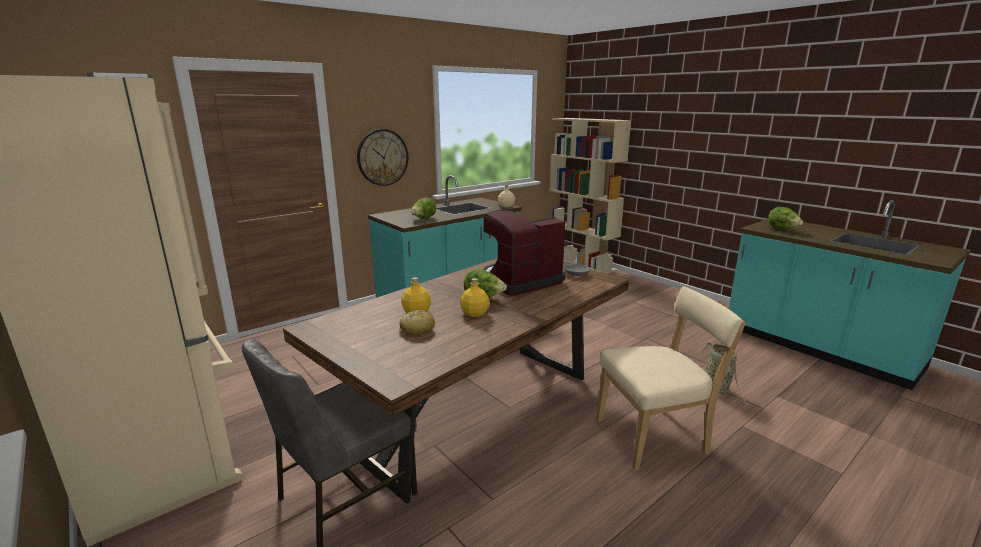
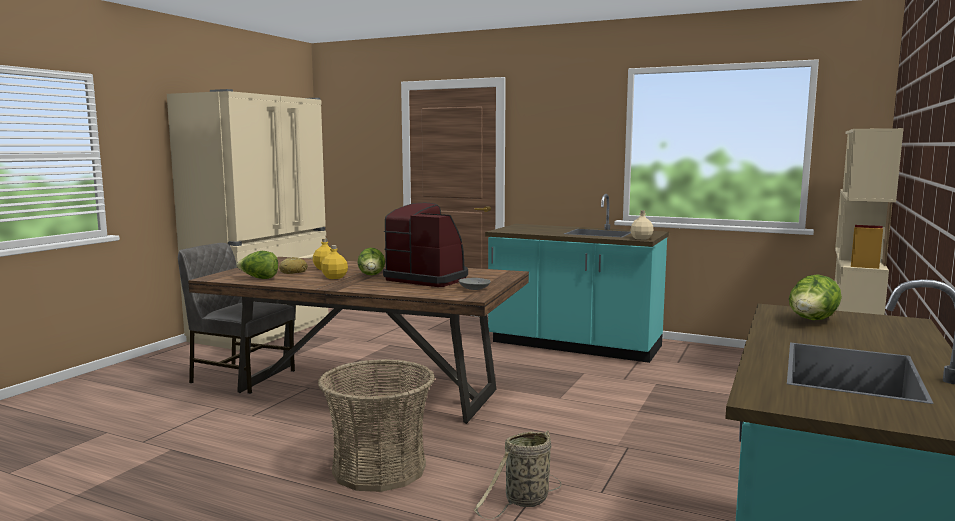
camera: 65 degrees right, 10 degrees down
(382, 157) = (556, 169): wall clock -> none
(423, 218) = (529, 231): lettuce -> lettuce (259, 278)
(655, 436) = (379, 469): beige chair -> basket

